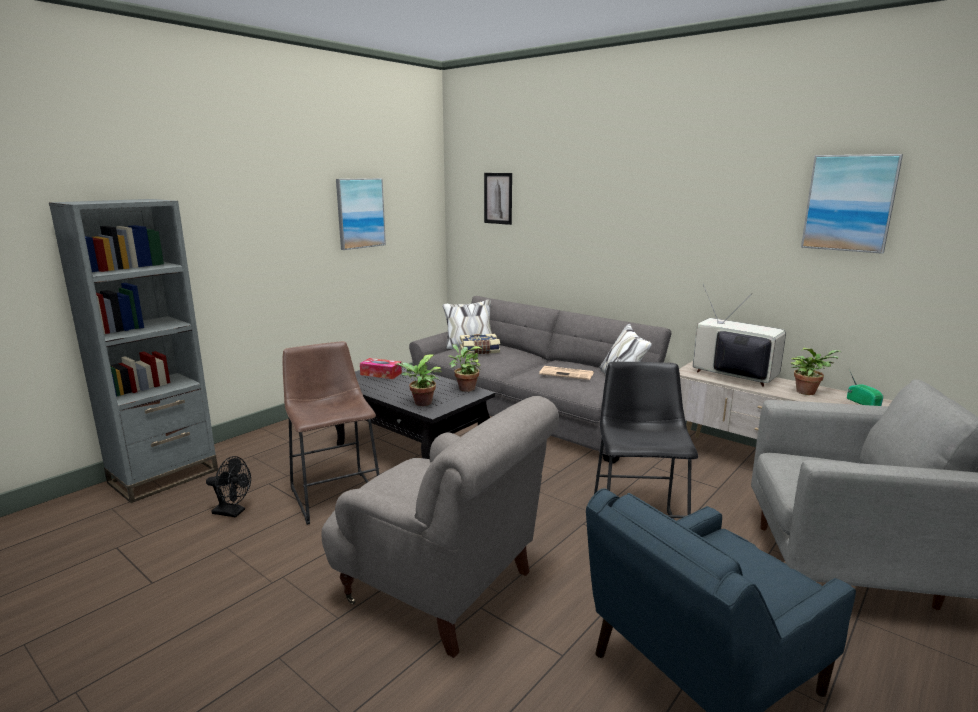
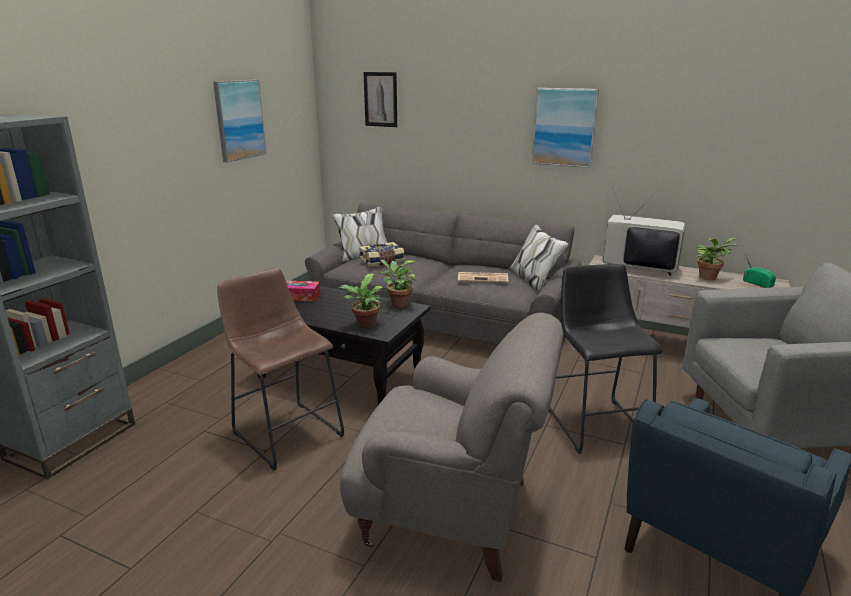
camera: 15 degrees left, 5 degrees up
(233, 512) = (181, 470): black fan -> none
(849, 203) = (743, 103): picture -> picture (564, 127)

